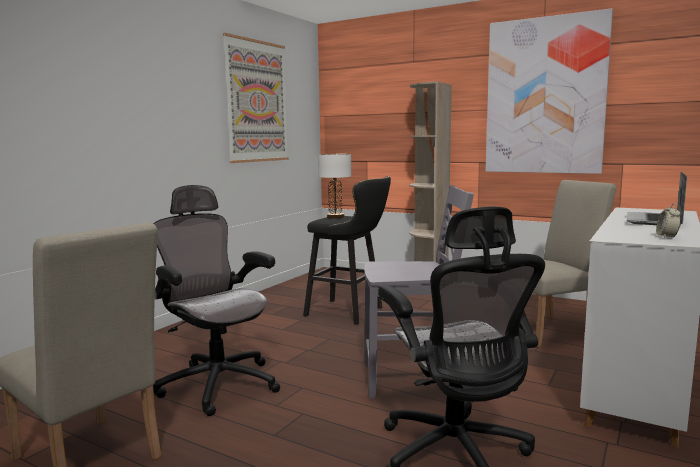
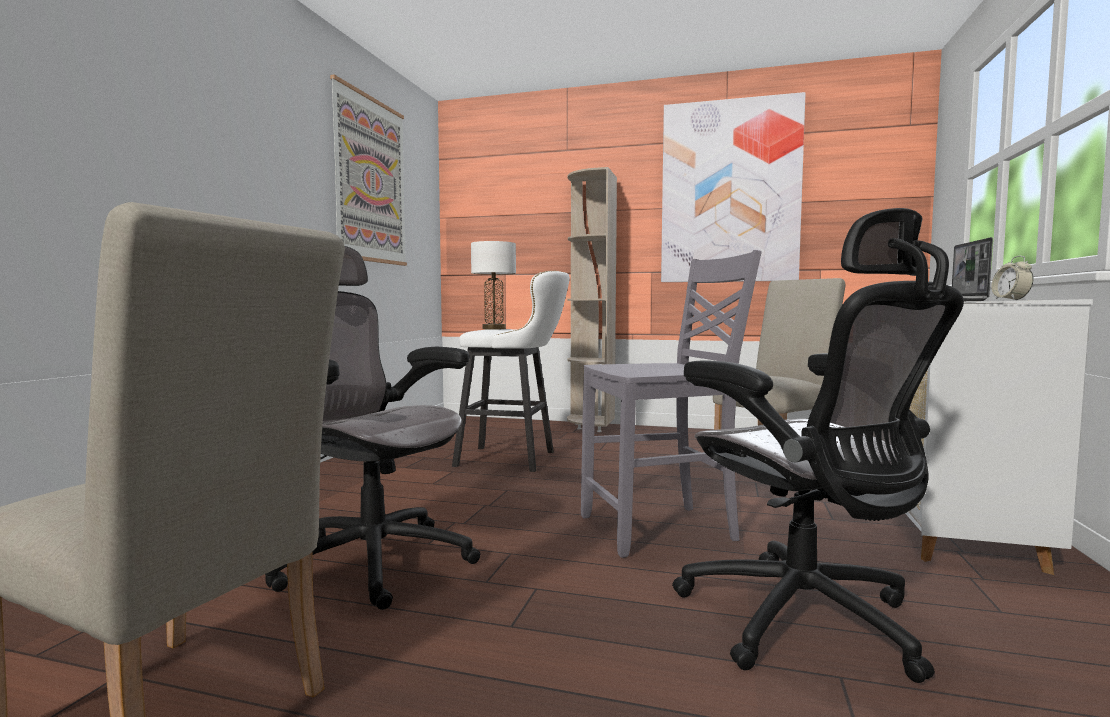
camera: 15 degrees left, 5 degrees down
(352, 313) = (517, 459): black stool -> white stool

